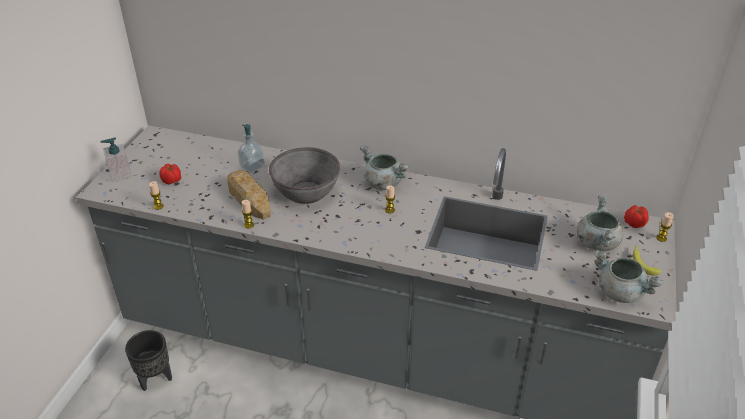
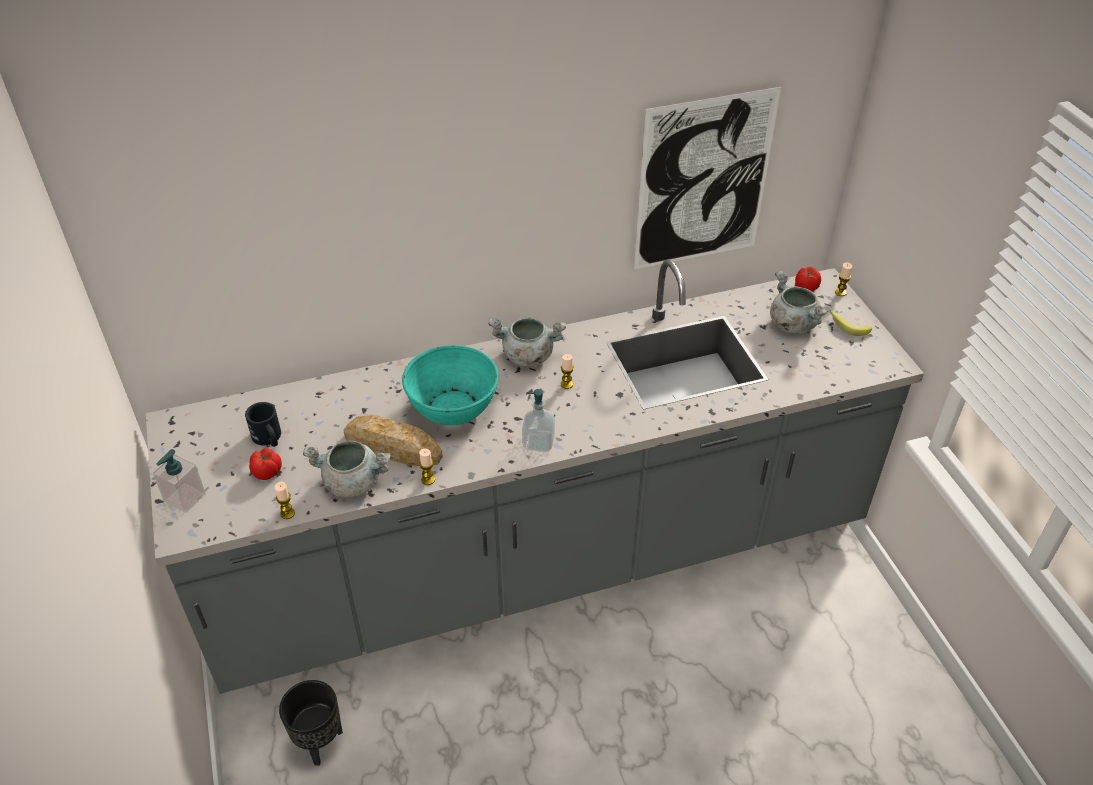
camera: 35 degrees left, 5 degrees up
(191, 164) = (269, 439): none -> black mug
(252, 166) = (352, 405): soap dispenser -> soap dispenser (538, 442)
(306, 192) = (453, 407): grey bowl -> turquoise bowl
(554, 98) = (703, 182): none -> picture
(620, 292) = (856, 365): grey cooking pot -> grey cooking pot (353, 482)

